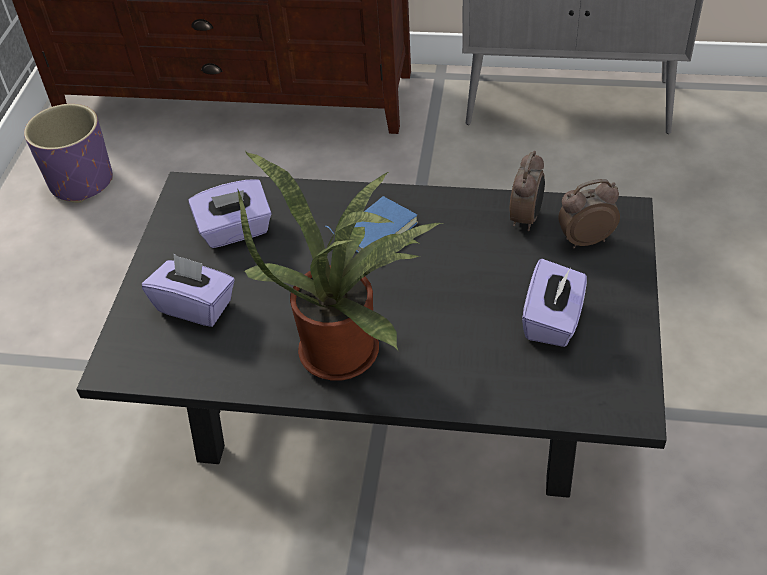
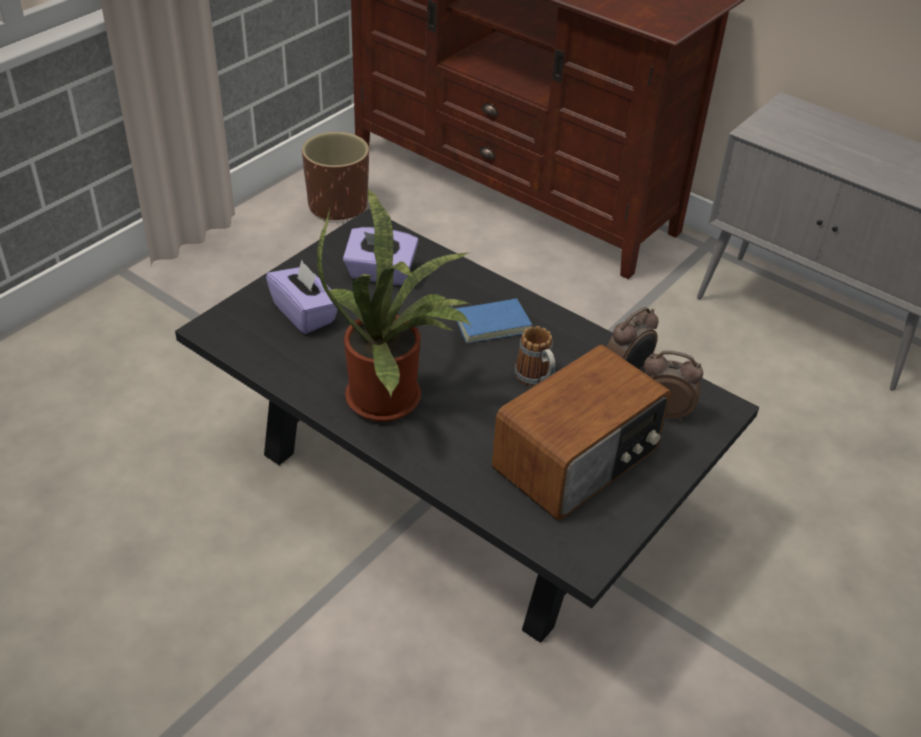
camera: 25 degrees right, 5 degrees down
(81, 181) = (338, 205): purple planter -> brown planter
(459, 265) = (536, 380): none -> mug
(553, 320) = (578, 460): purple tissue box -> radio

